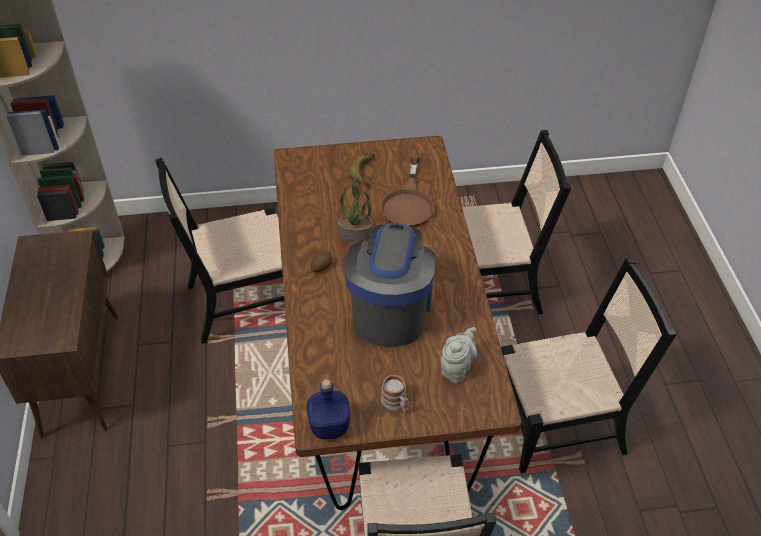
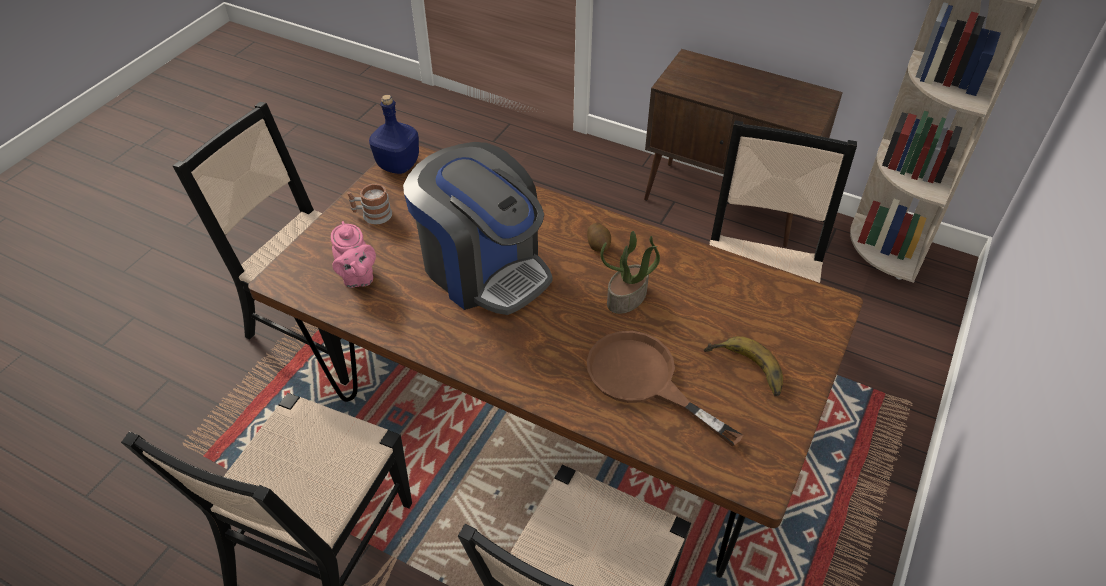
camera: 125 degrees right, 0 degrees up
(457, 368) = (357, 277): grey teapot -> pink teapot

